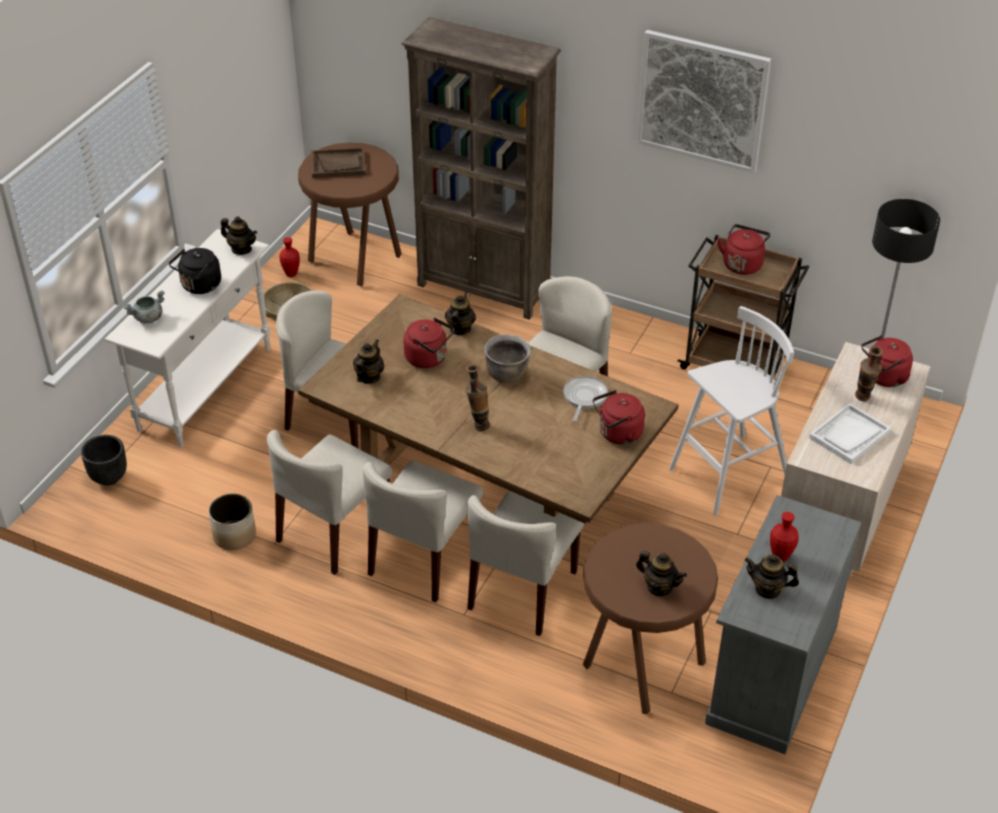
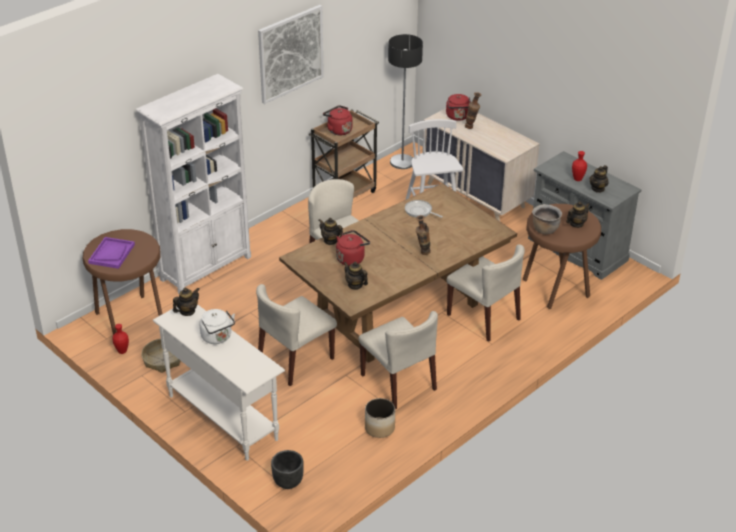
camera: 70 degrees left, 5 degrees down
(148, 318) = (238, 367): grey cooking pot -> none
(200, 287) = (218, 337): black kettle -> white kettle
(338, 164) = (111, 254): brown tray -> purple tray
(424, 559) = (440, 349): beige chair -> none
(484, 289) = (206, 268): brown bookcase -> white bookcase
(507, 374) = (384, 233): brown cooking pot -> brown cooking pot (545, 229)
(618, 434) = (456, 208): red kettle -> none
(849, 435) = (495, 139): white tray -> none

